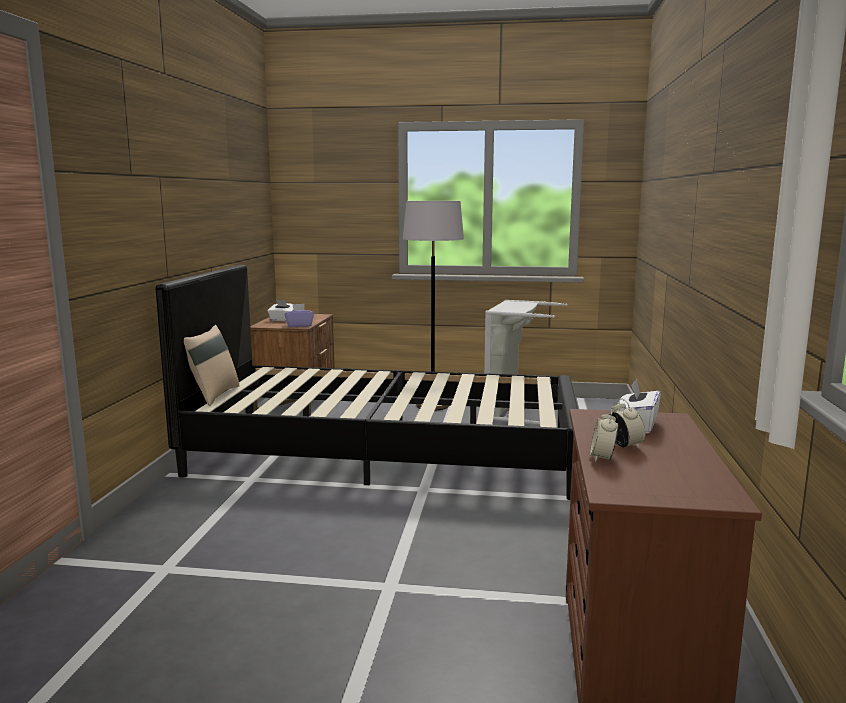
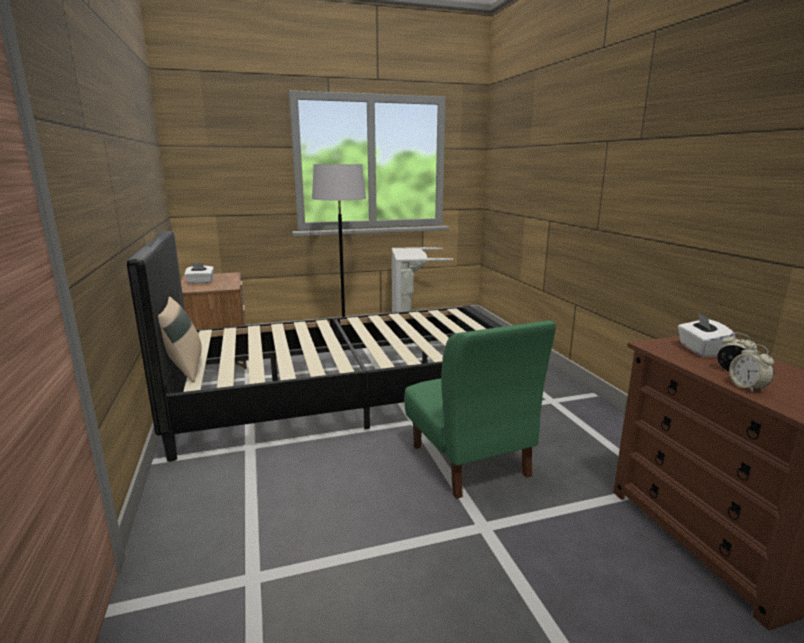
camera: 25 degrees left, 5 degrees up
(299, 325) = (225, 286): purple tissue box -> none
(440, 533) = (469, 461): none -> green chair

